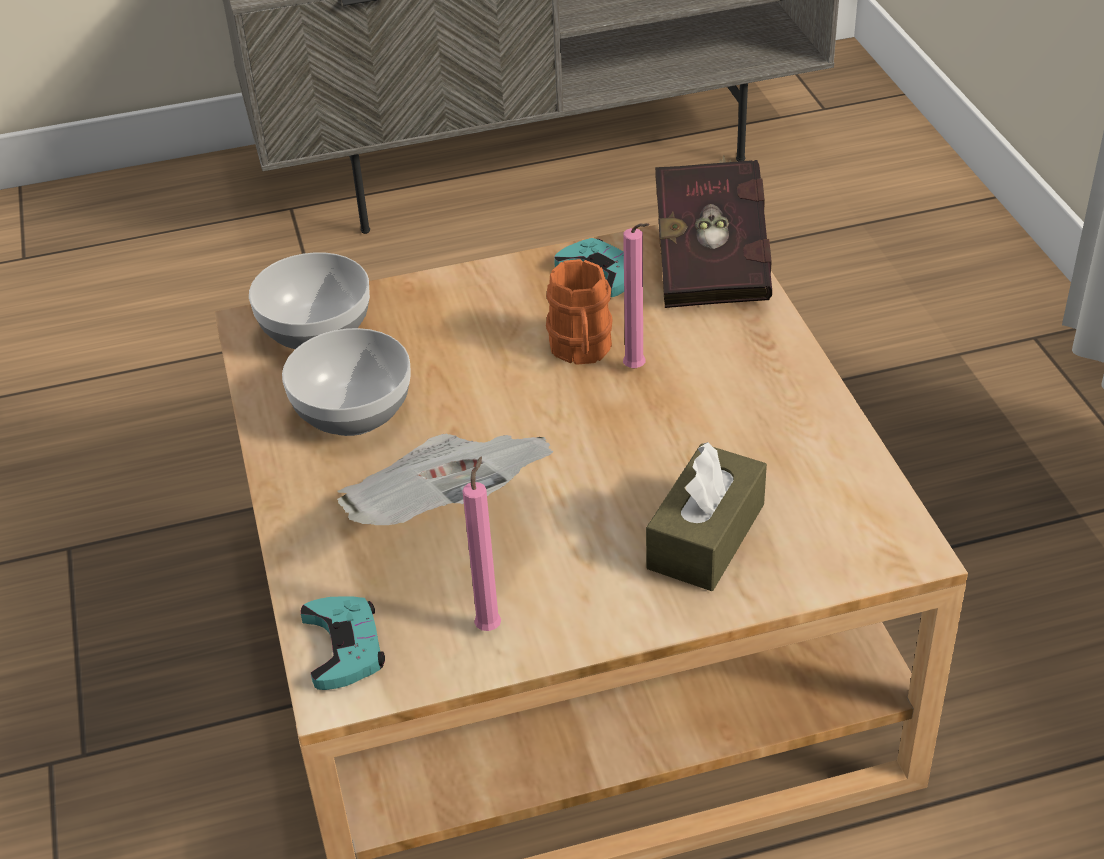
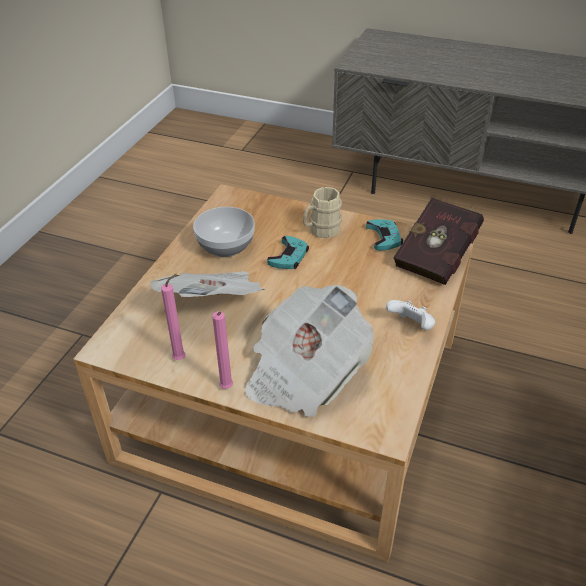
camera: 35 degrees right, 0 degrees up
(314, 331) = (246, 208): bowl -> none
(344, 647) = (123, 334): turquoise game controller -> turquoise game controller (289, 257)
(487, 308) = (321, 230): none -> beige mug
(581, 350) = (339, 266): orange mug -> none
(637, 370) = (354, 286): pink candle -> pink candle (226, 389)
(706, 536) = (304, 373): brown tissue box -> newspaper
(782, 386) = (411, 326): none -> white game controller

